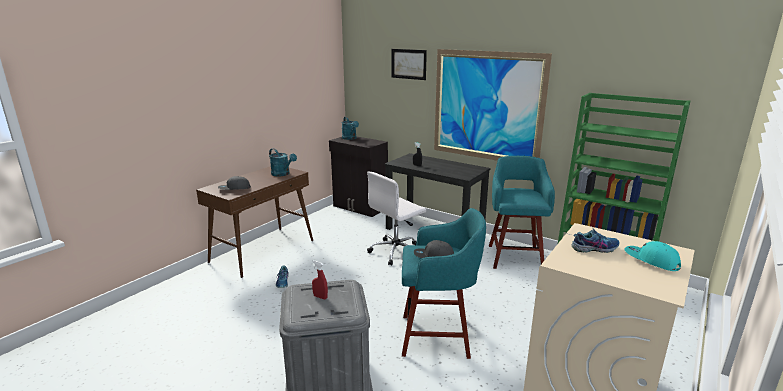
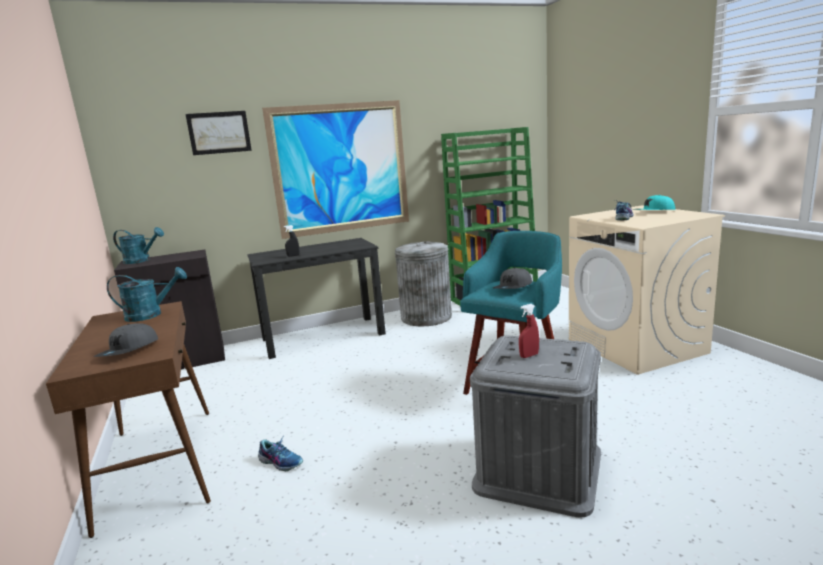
camera: 55 degrees left, 5 degrees down
(396, 252) = (331, 366): white office chair -> none
(515, 256) = (426, 317): turquoise stool -> grey trash can

